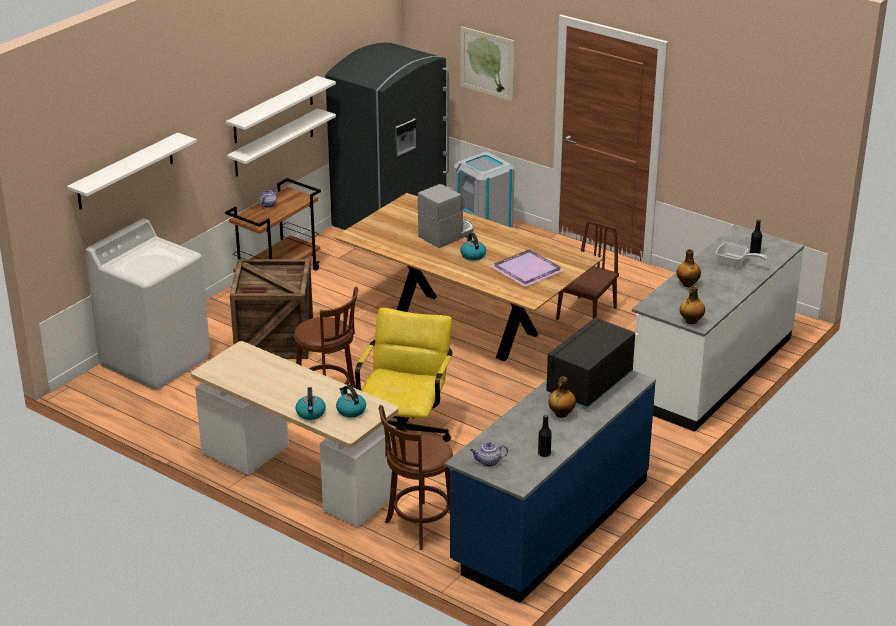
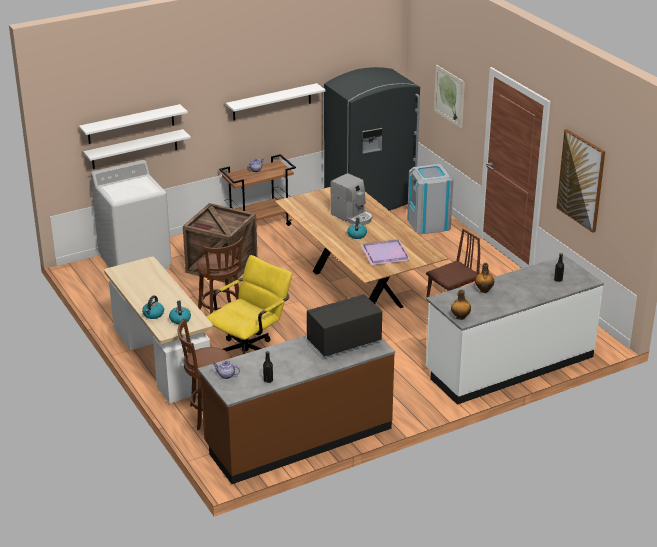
camera: 25 degrees right, 0 degrees up
(274, 143) = (271, 126): white shelf -> white shelf (134, 149)
(447, 234) = (352, 216): coffee machine -> coffee machine turned 60 degrees clockwise
(550, 522) = (298, 437): blue counter -> brown counter
(561, 414) = (305, 357): bottle -> none
(728, 130) = (581, 180): none -> picture
(735, 263) = (535, 283): frying pan -> none

